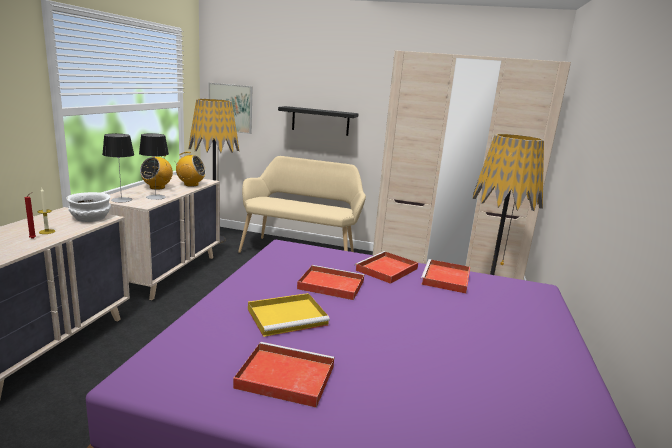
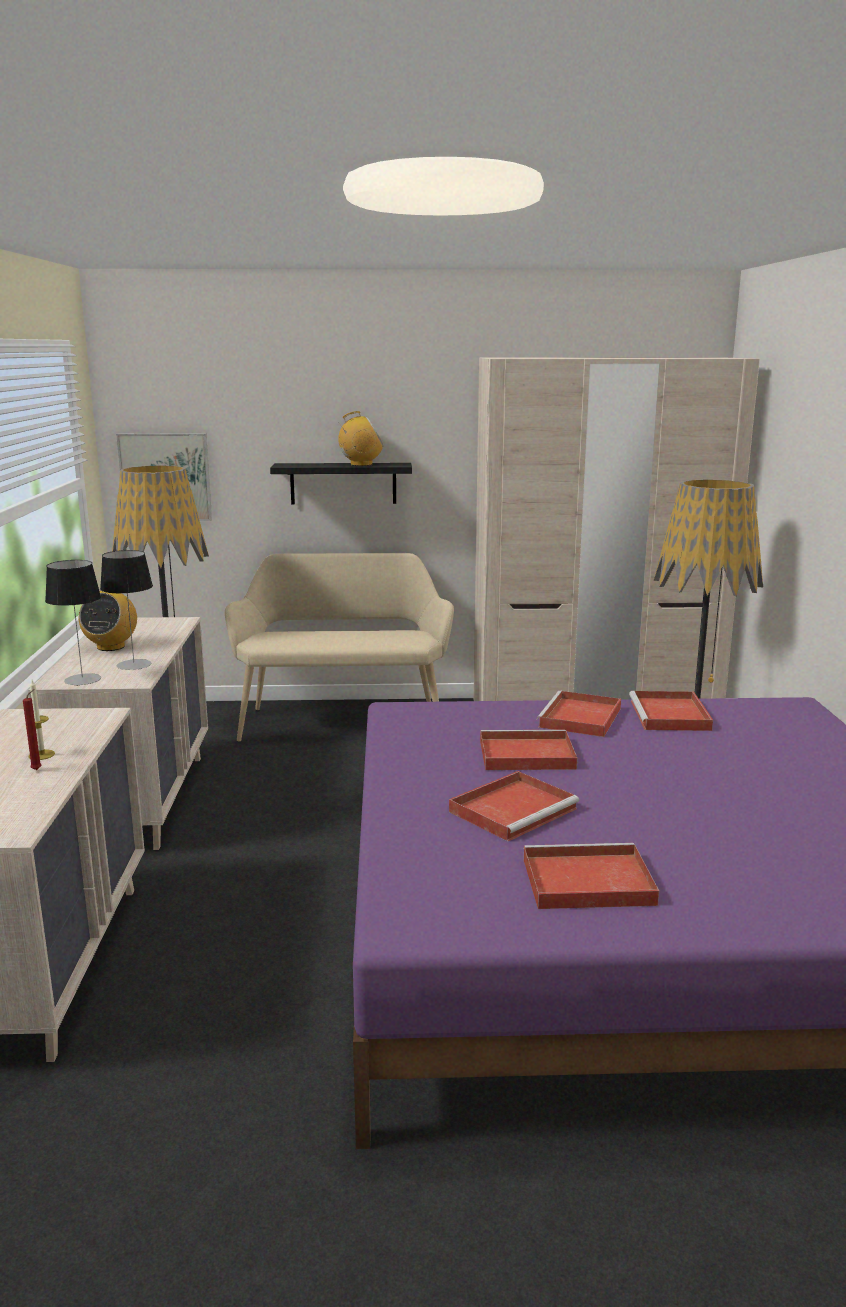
camera: 15 degrees left, 0 degrees up
(91, 218) = (79, 719): white bowl -> none
(191, 184) = (161, 632): radio -> radio (361, 464)
(288, 316) = (514, 809): yellow tray -> red tray

